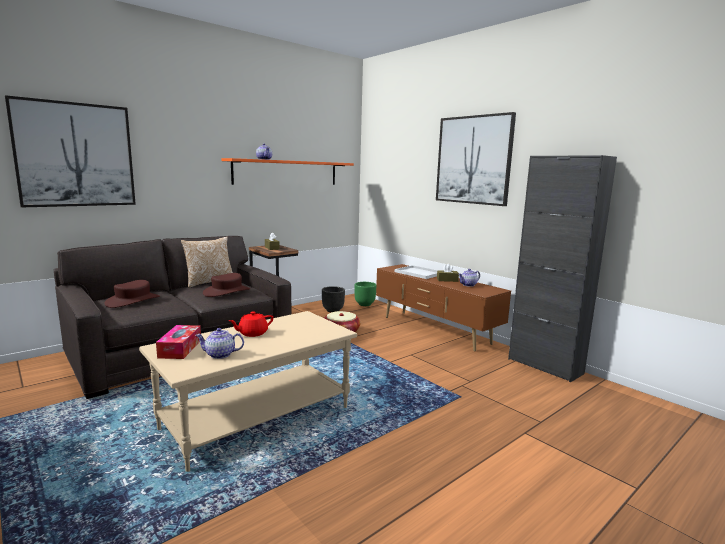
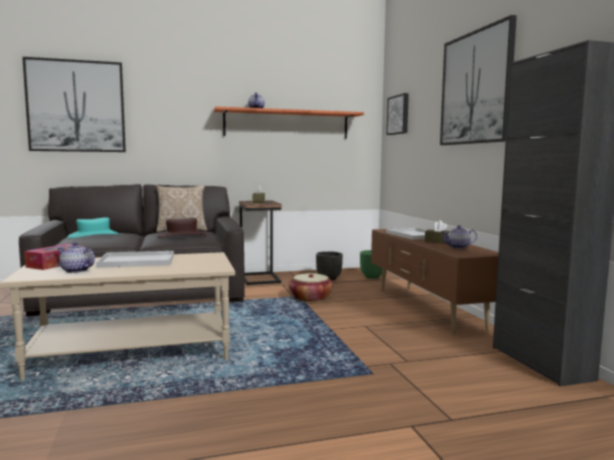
camera: 25 degrees right, 5 degrees down
(133, 301) = (94, 236): brown hat -> turquoise hat
(252, 333) = (135, 261): red teapot -> white tray
(383, 167) = (399, 115): none -> picture

